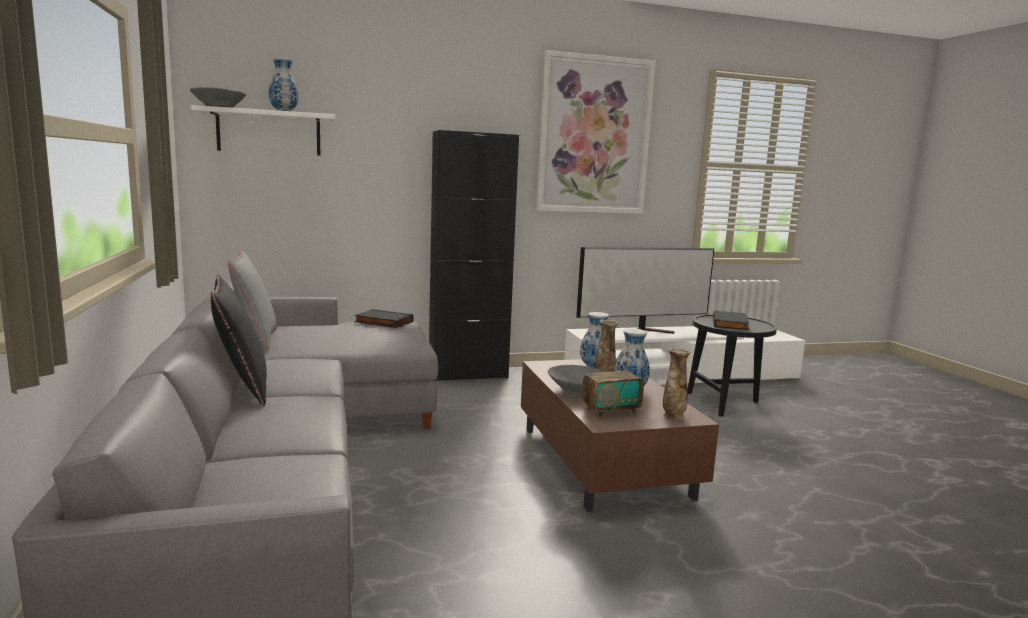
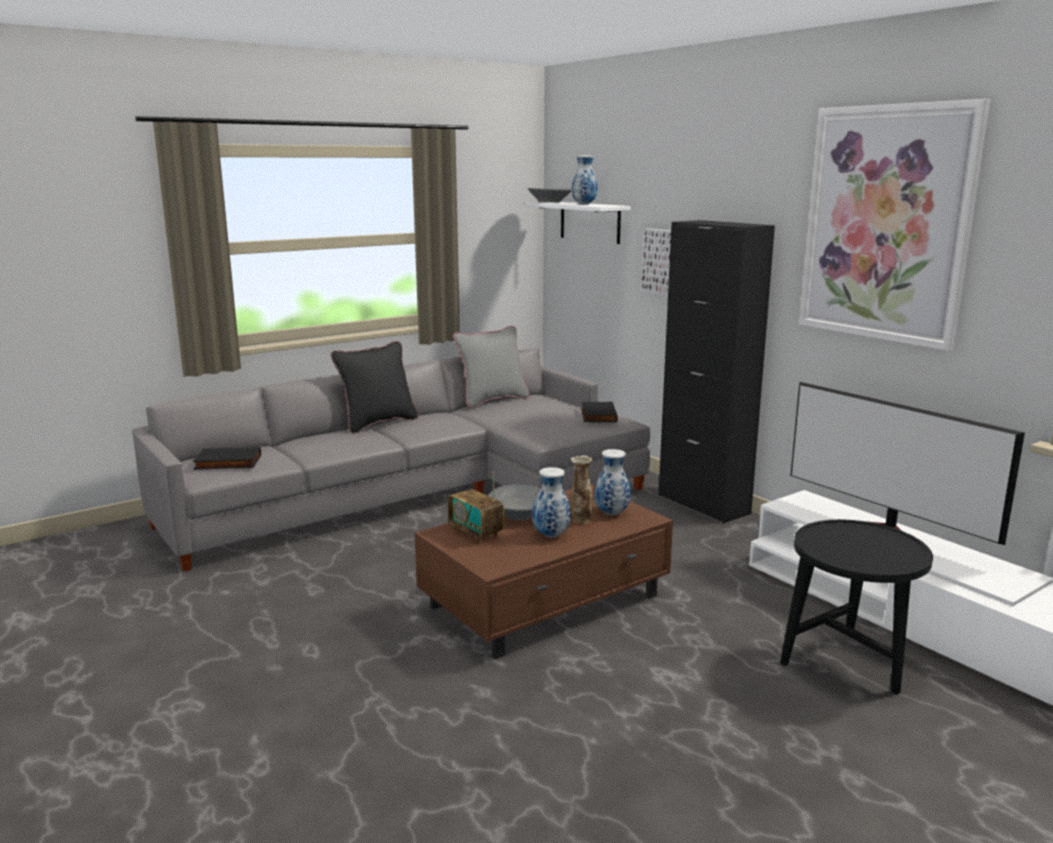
camera: 70 degrees right, 5 degrees up
(381, 170) = (661, 261): none -> picture
(673, 416) = (489, 559): vase -> none
(731, 323) = (846, 542): black book -> black book (227, 463)

